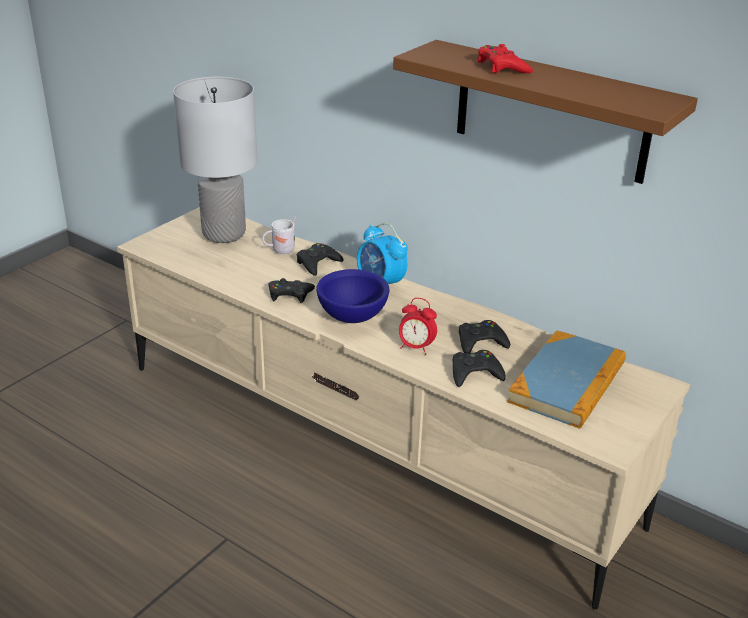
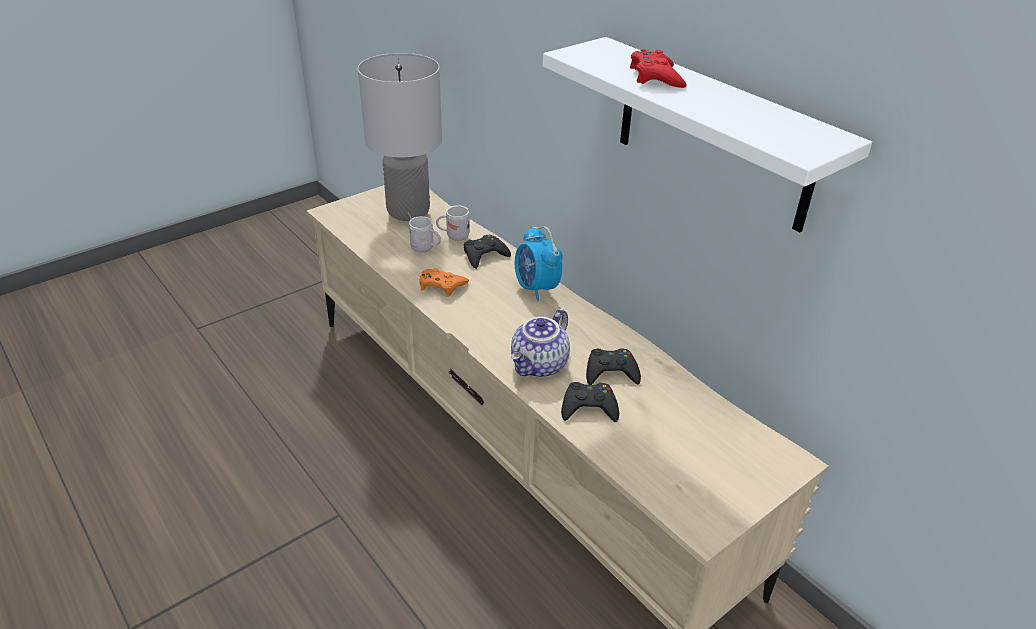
camera: 15 degrees right, 5 degrees up
(257, 265) = (425, 249): none -> white mug
(290, 294) = (441, 285): black game controller -> orange game controller
(353, 316) = (493, 320): blue bowl -> none
(416, 347) = (540, 366): alarm clock -> teapot
(551, 112) = (713, 134): brown shelf -> white shelf
(567, 383) = (685, 438): book -> none

